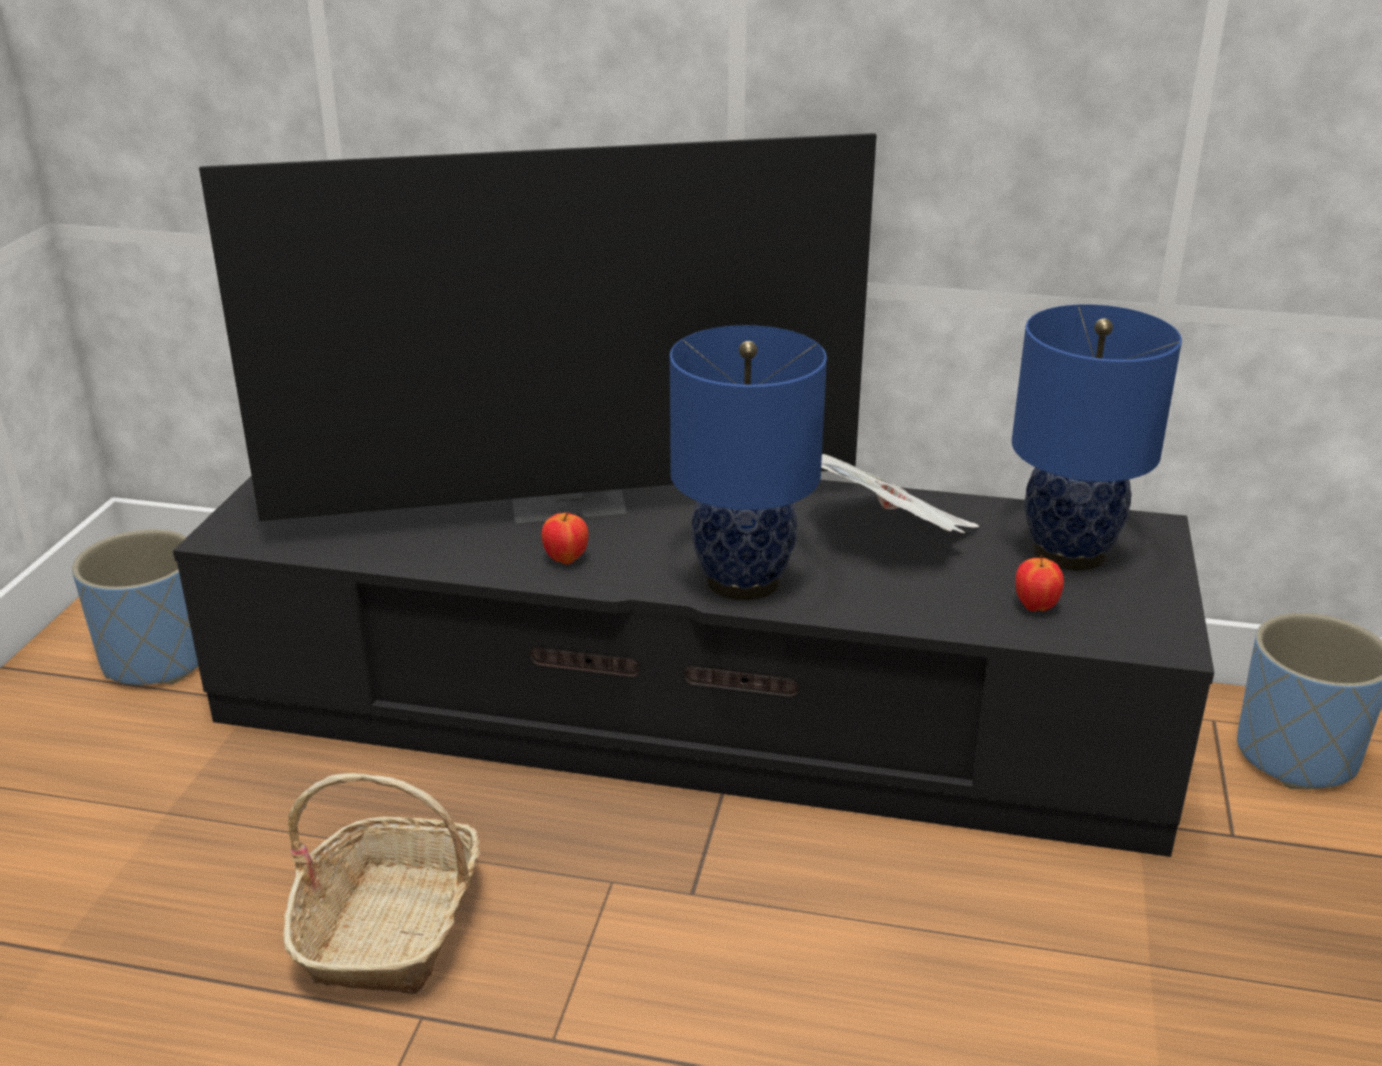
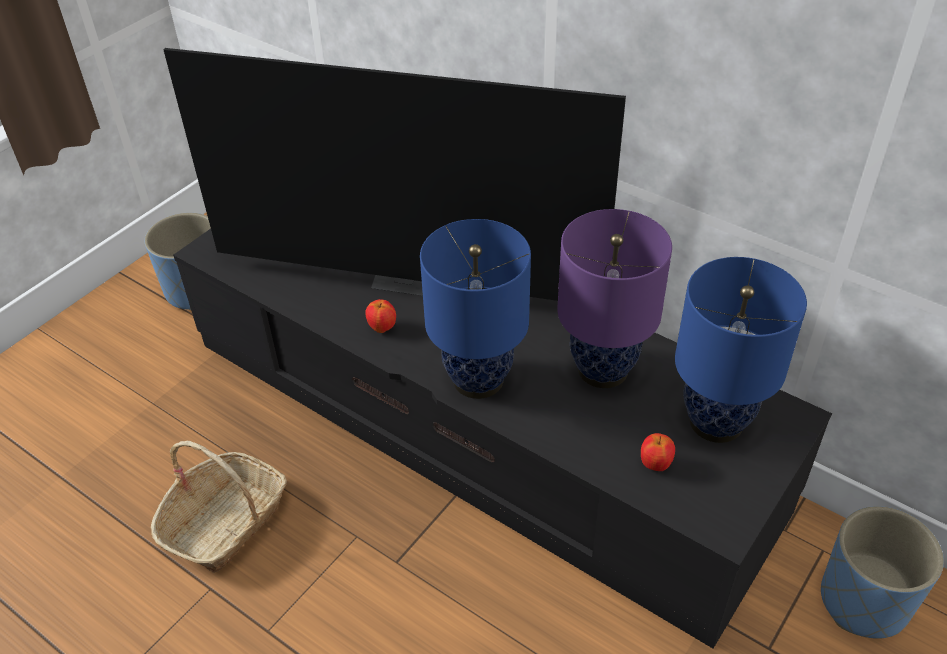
camera: 25 degrees right, 15 degrees up
(894, 535) = (603, 369): newspaper -> purple table lamp

